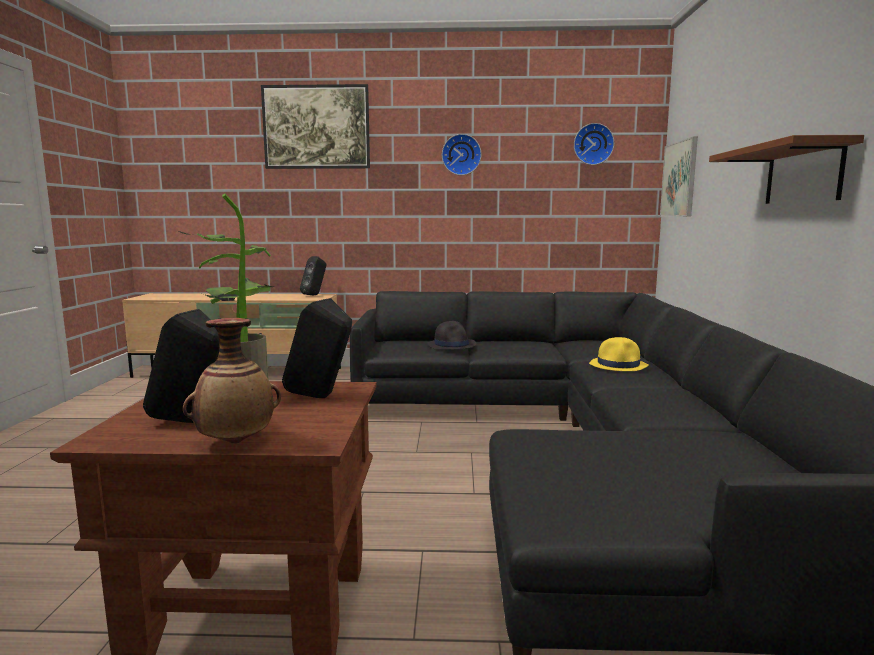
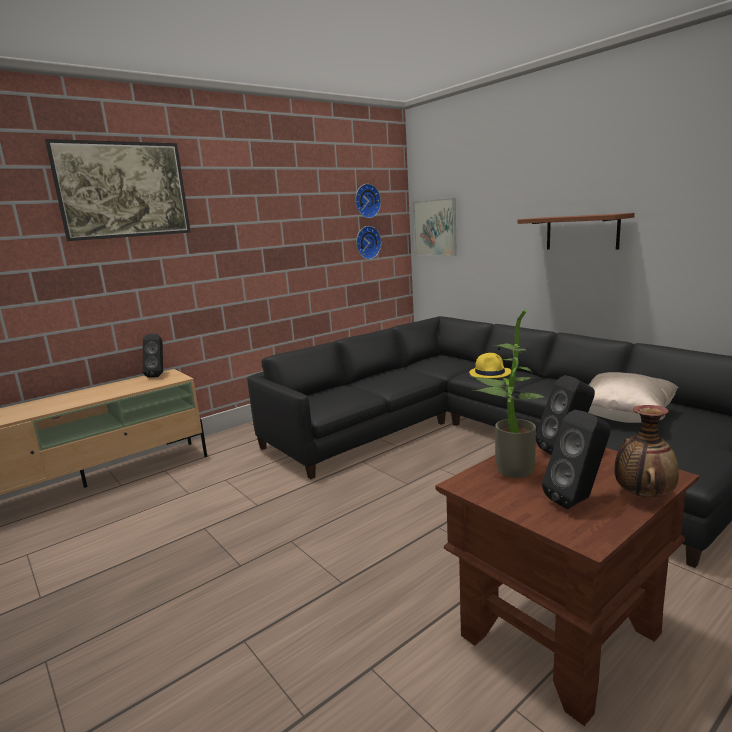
camera: 40 degrees left, 5 degrees up
(452, 345) = (356, 389): black hat -> none
(461, 155) = (272, 214): wall clock -> wall clock (367, 242)
(647, 445) = (624, 417): none -> beige pillow

